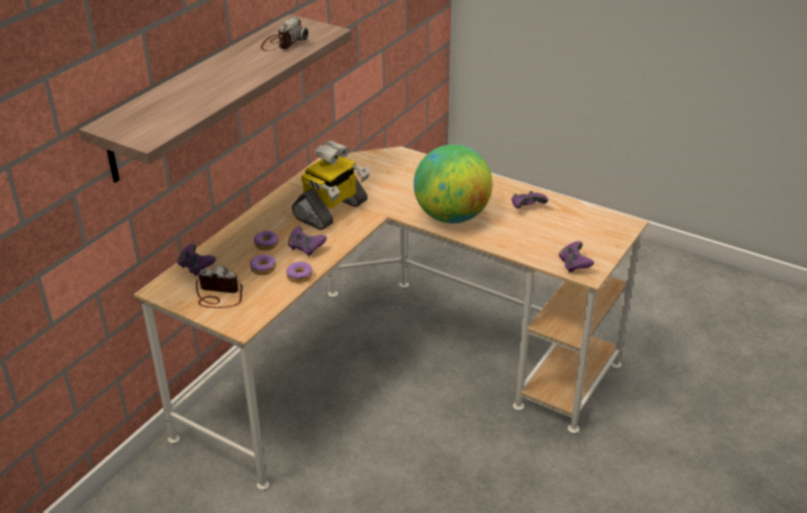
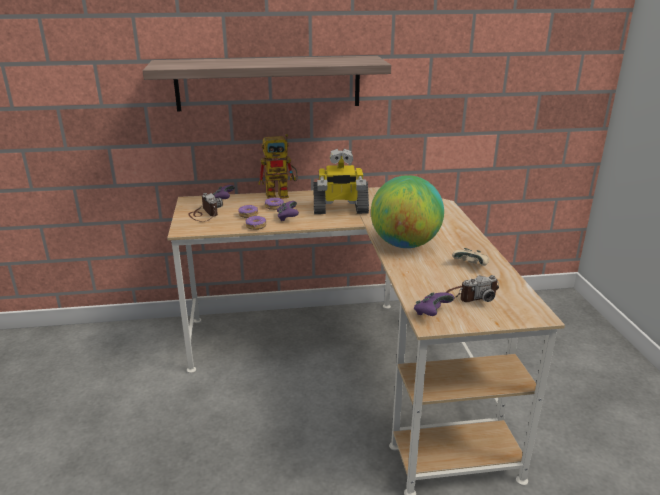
camera: 50 degrees right, 10 degrees down
(241, 225) = (282, 194): none -> toy robot
(282, 43) = (334, 60): camera -> camera (471, 295)
(527, 207) = (471, 265): purple game controller -> beige game controller

